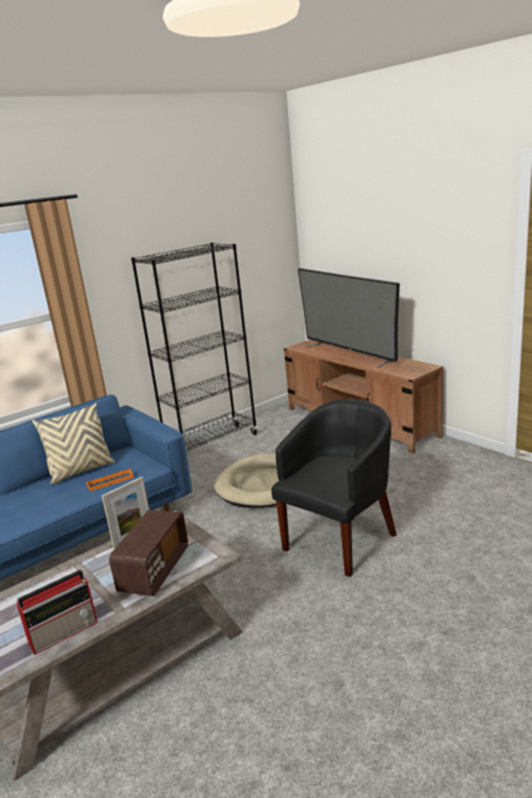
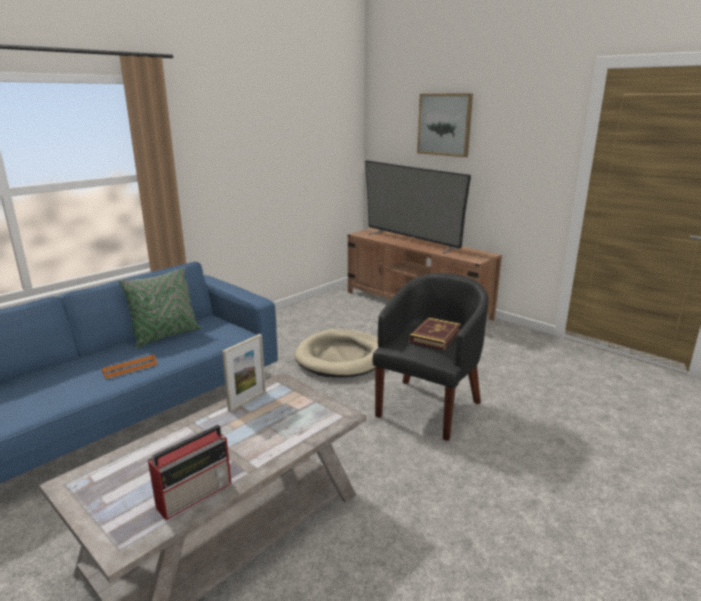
camera: 10 degrees left, 0 degrees up
(81, 471) = (165, 336): beige pillow -> green pillow
(110, 481) = (200, 346): orange tray -> orange tray (130, 368)
(154, 571) = (279, 430): radio -> none
(212, 444) = (280, 320): black bookcase -> none
(337, 468) = (435, 336): none -> book
(375, 227) = (444, 124): none -> picture

